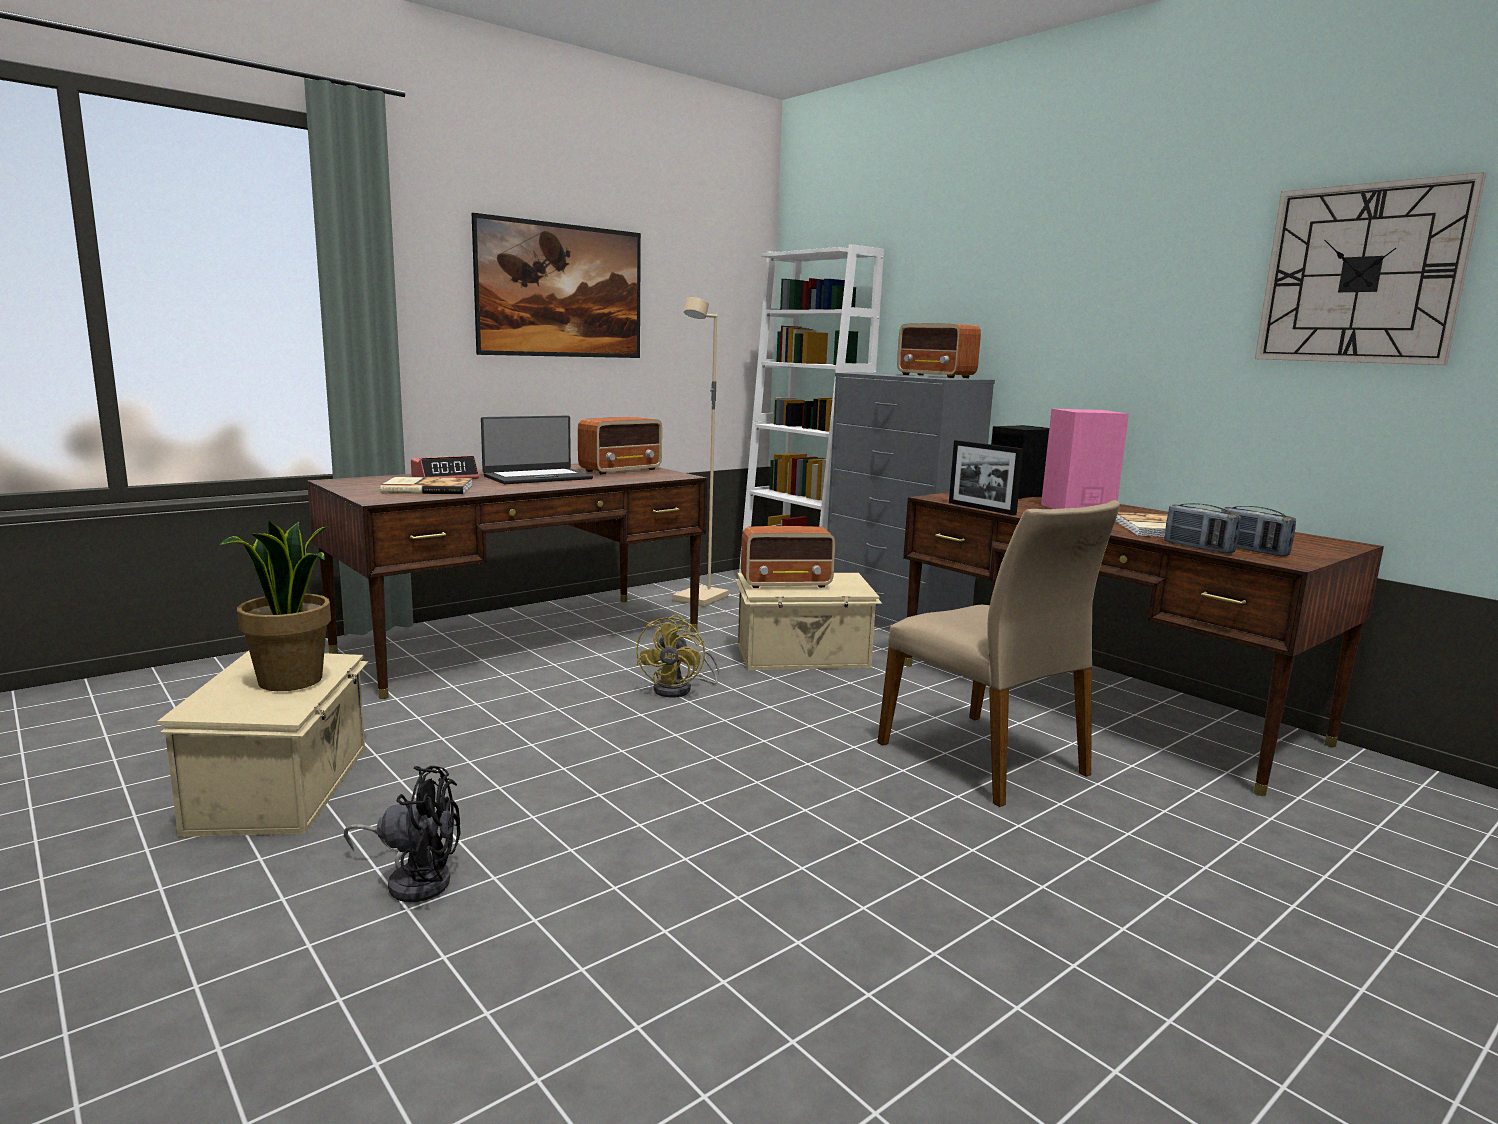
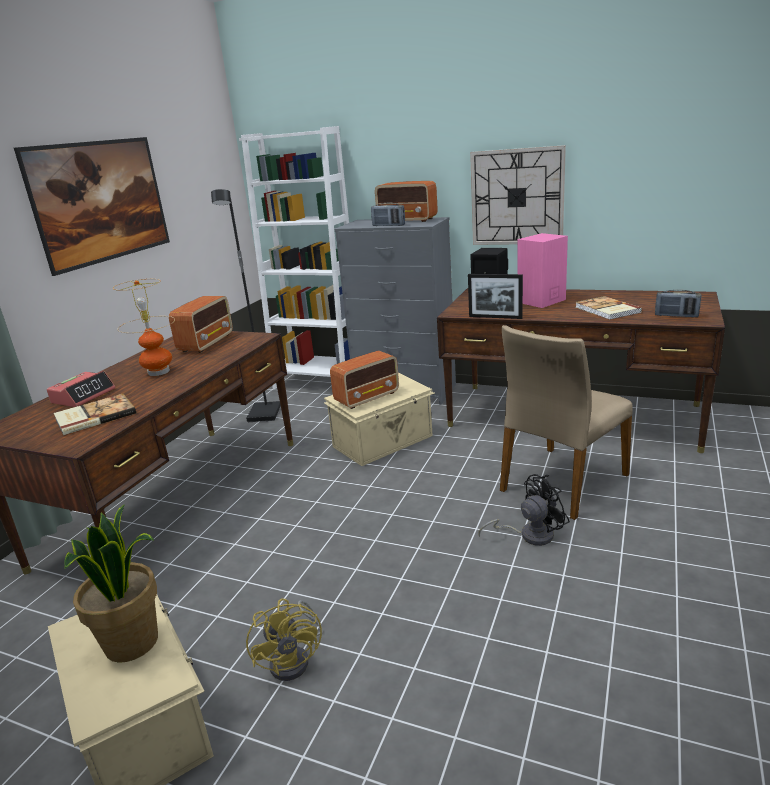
camera: 25 degrees left, 10 degrees up
(414, 879) = (341, 750): black fan -> black fan (529, 535)
(537, 477) = (158, 372): laptop -> table lamp
(680, 689) = (337, 500): yellow fan -> yellow fan (295, 659)
(701, 599) = (265, 414): beige floor lamp -> black floor lamp
(985, 758) = (561, 482): beige chair -> beige chair turned 105 degrees clockwise
(1198, 548) = (651, 321): radio -> radio (388, 226)
(1361, 274) = (690, 131): wall clock -> wall clock (517, 197)

